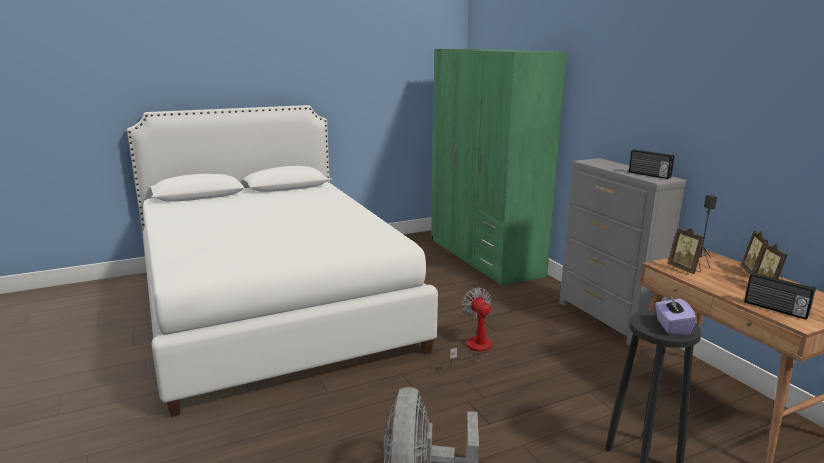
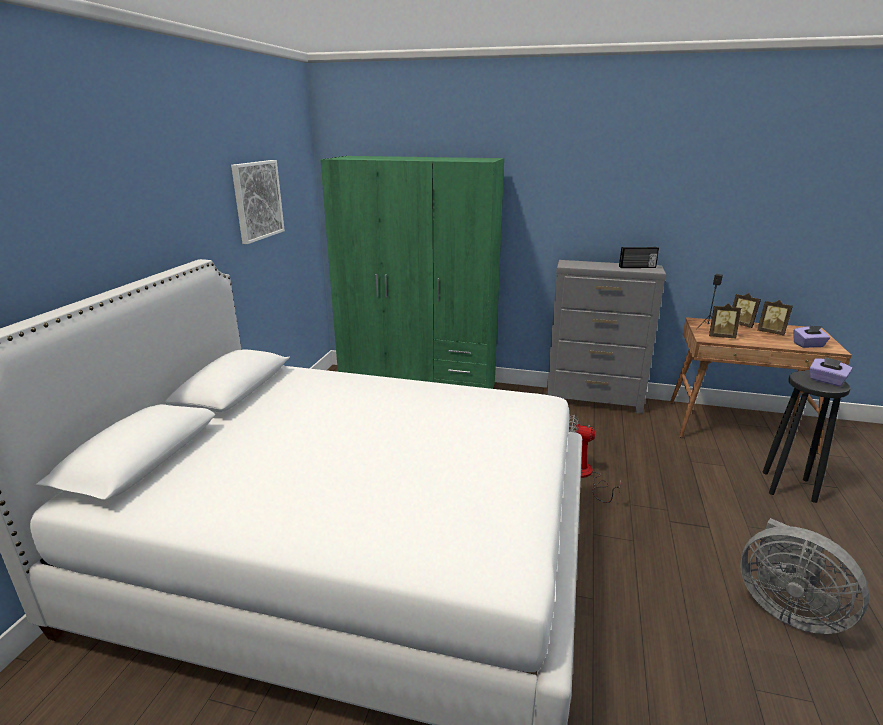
camera: 50 degrees left, 5 degrees up
(381, 75) = (257, 200): none -> picture
(775, 309) = (808, 345): radio -> purple tissue box

